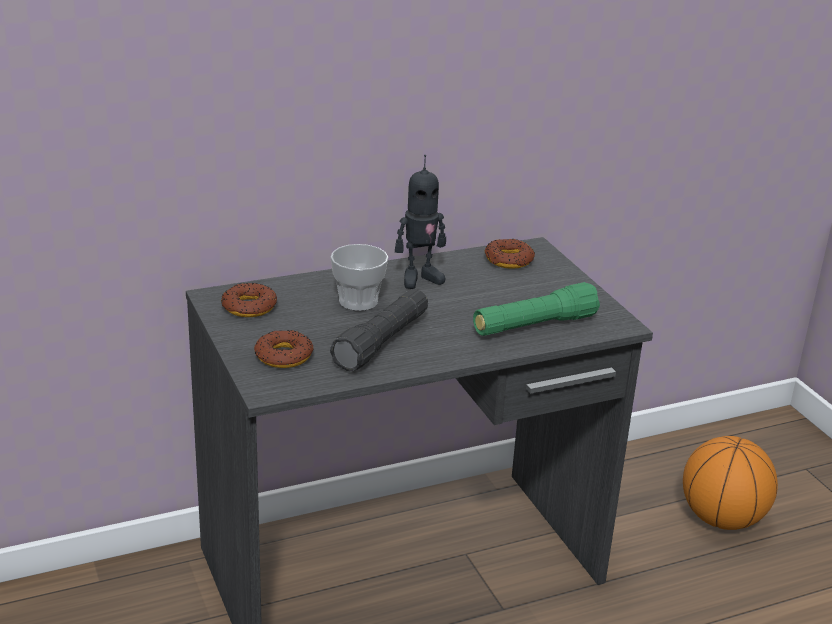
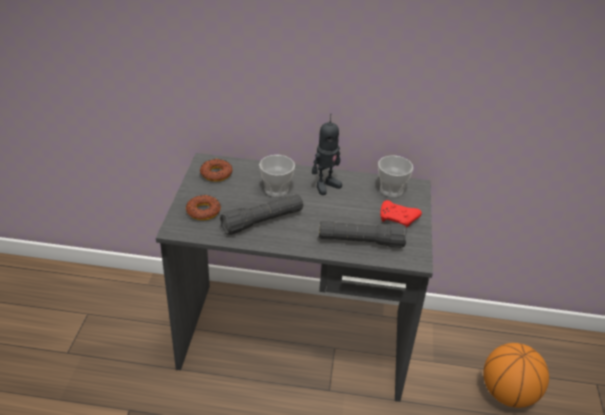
camera: 30 degrees right, 10 degrees up
(419, 278) = (325, 185): toy robot -> toy robot turned 45 degrees counterclockwise
(509, 260) = (391, 190): donut -> cup
(534, 326) = (361, 241): green flashlight -> black flashlight
(552, 289) = (398, 219): none -> red game controller

